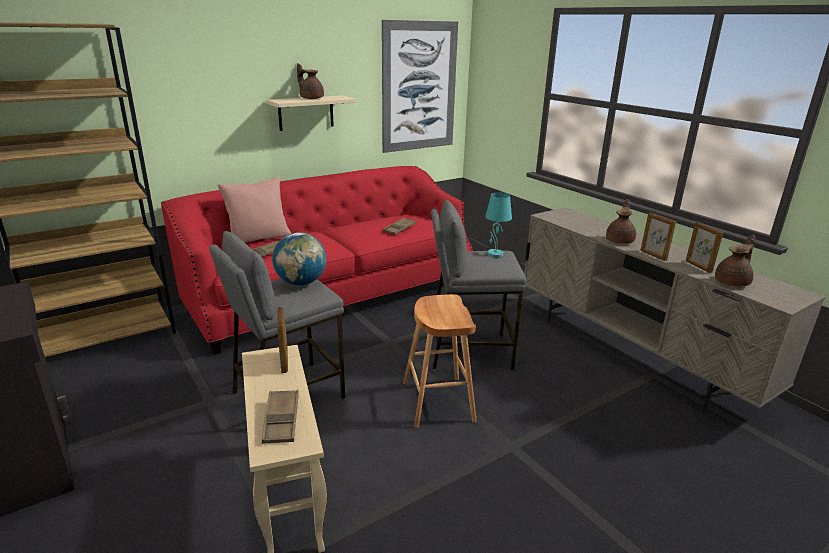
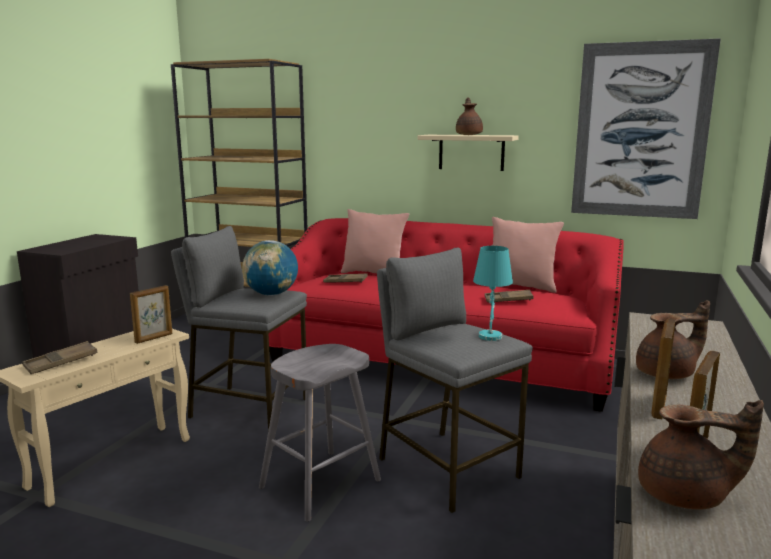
camera: 55 degrees right, 10 degrees down
(376, 217) = (521, 286): none -> pink pillow
(438, 401) = (320, 484): brown stool -> grey stool

